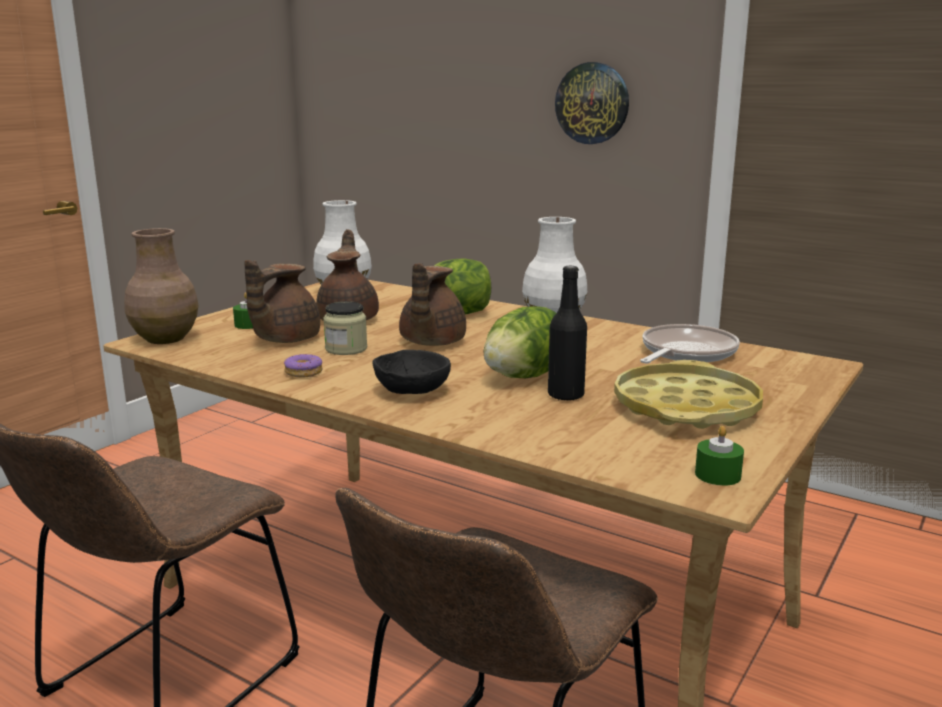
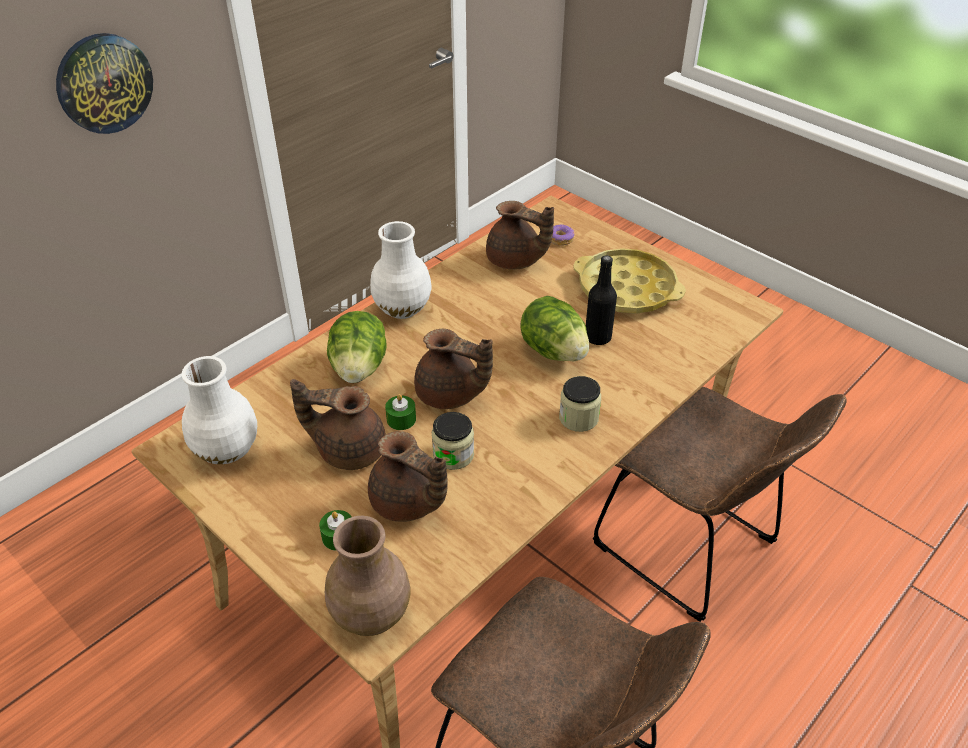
camera: 80 degrees left, 25 degrees up
(304, 372) = (518, 486): donut -> donut (560, 239)
(412, 391) = (578, 418): black bowl -> jar
(685, 353) = (515, 261): frying pan -> brown teapot
(717, 475) = (730, 304): green candle -> green candle (401, 419)

